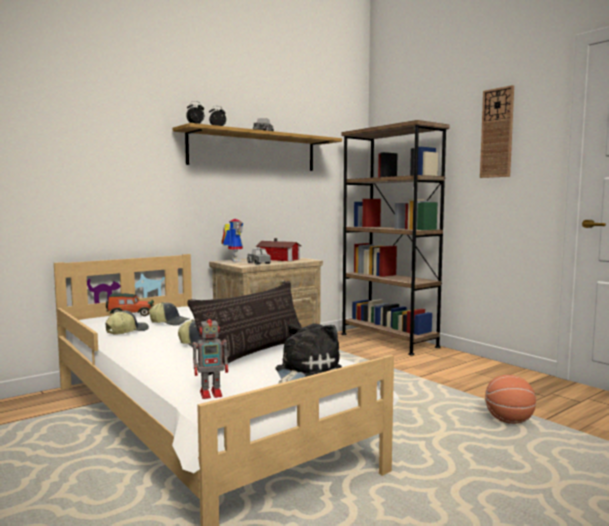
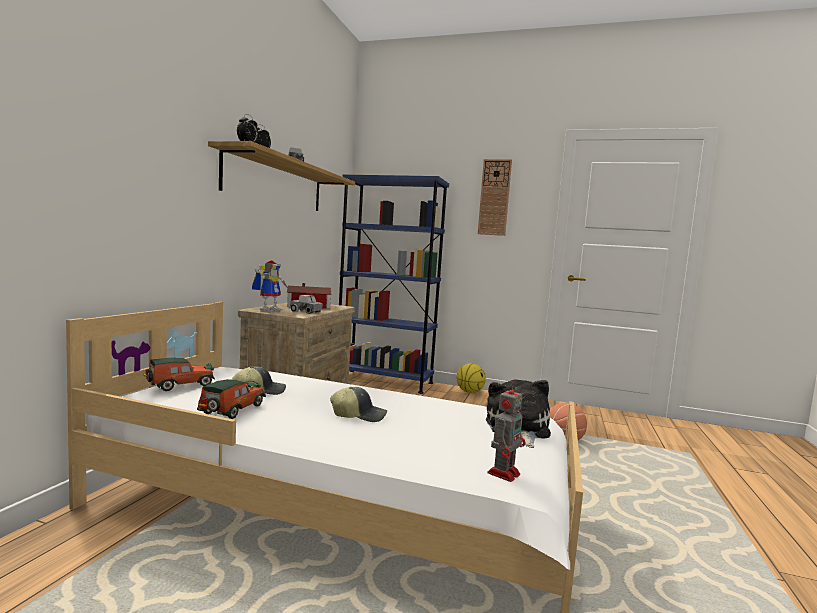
camera: 35 degrees left, 0 degrees up
(127, 331) = (231, 411): cap -> toy car
(233, 261) = (269, 310): toy robot -> toy robot turned 75 degrees clockwise
(254, 355) = (441, 420): pillow -> none
(388, 340) = (384, 381): brown bookcase -> blue bookcase
(471, 360) = (469, 392): none -> basketball

